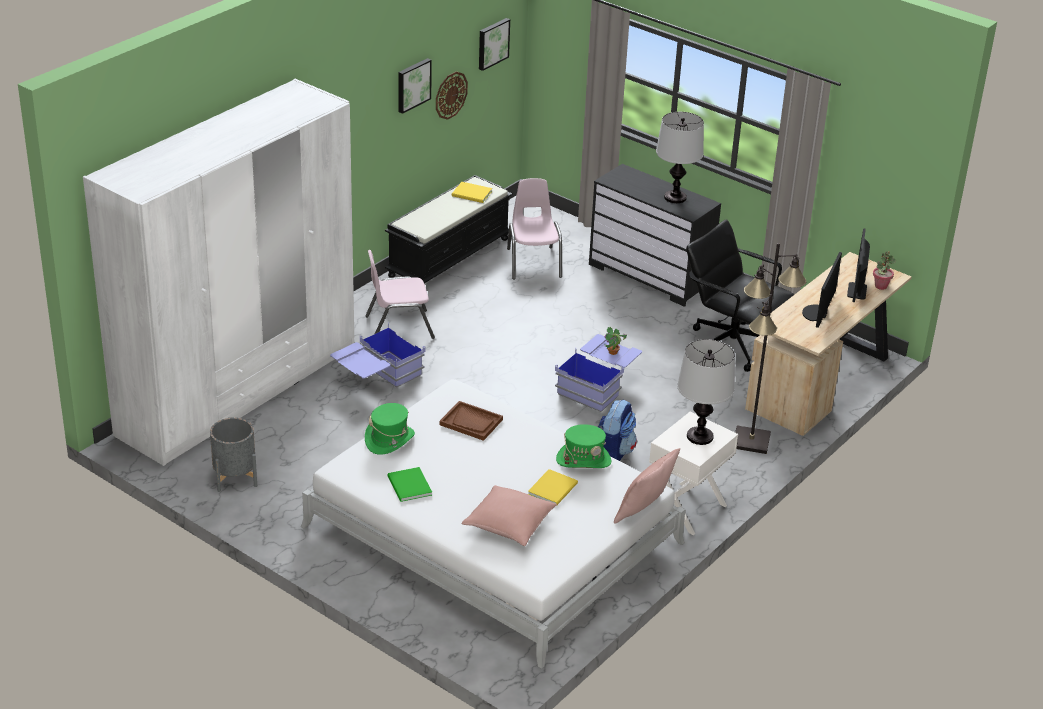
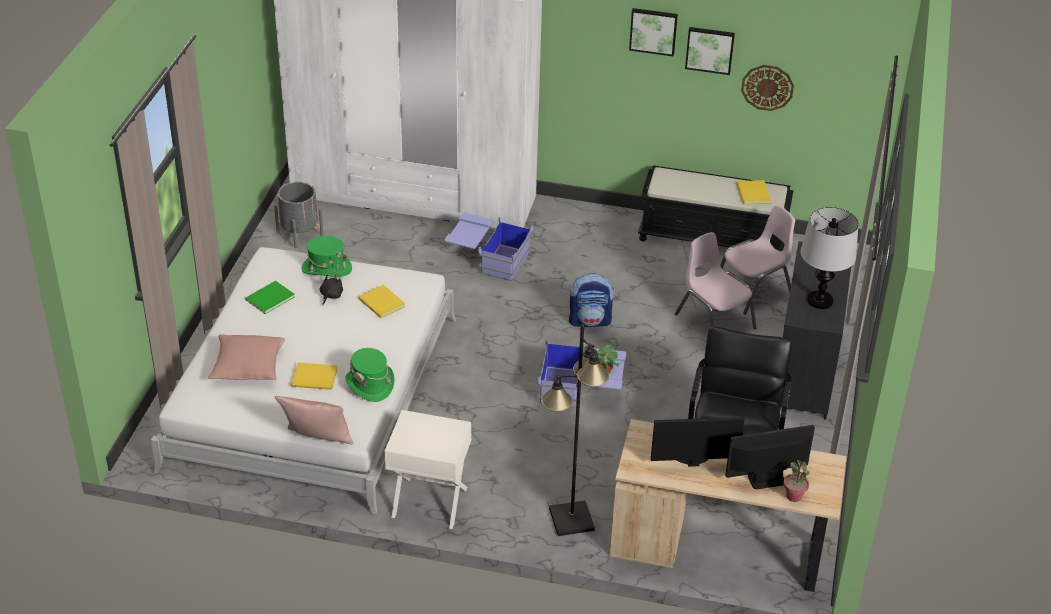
camera: 65 degrees right, 5 degrees up
(399, 326) = (574, 246): pink chair -> pink chair (714, 321)
(435, 448) = (331, 296): none -> black plush toy
(471, 422) = (381, 304): brown tray -> yellow book
(492, 43) = (841, 65): picture -> picture (653, 31)
(614, 452) = (483, 430): backpack -> backpack (590, 321)
(699, 436) = (432, 438): table lamp -> none

